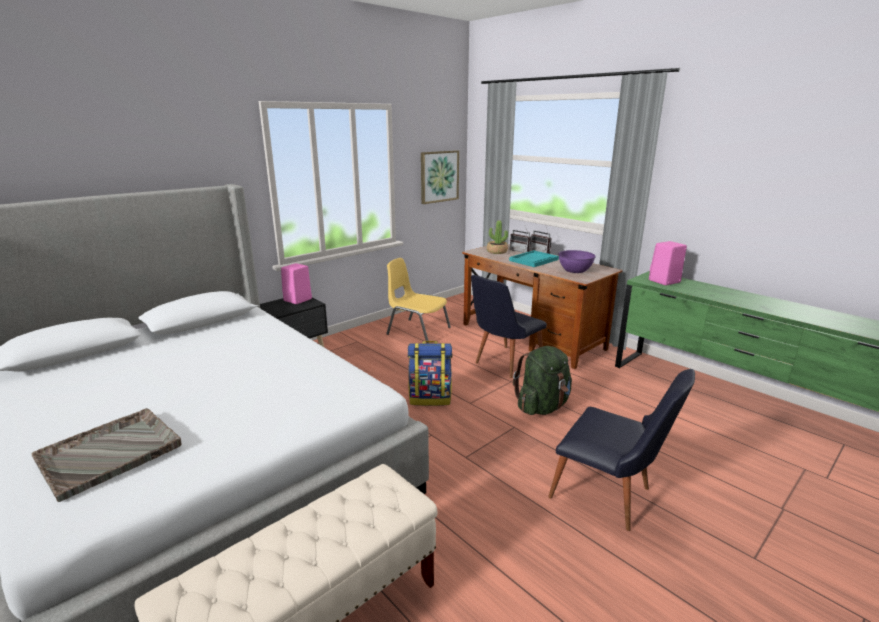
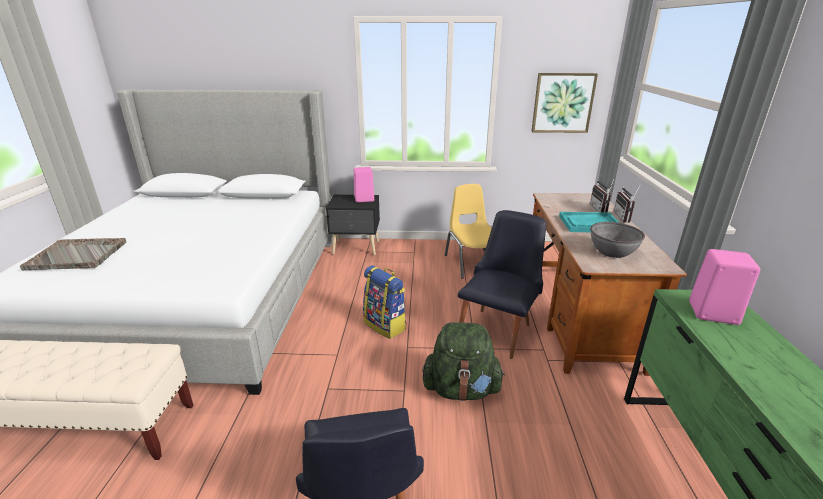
camera: 45 degrees right, 5 degrees up
(497, 252) = (570, 203): potted plant -> none
(503, 363) = (498, 328): black chair -> black chair turned 120 degrees clockwise
(575, 270) = (612, 251): purple bowl -> grey bowl

